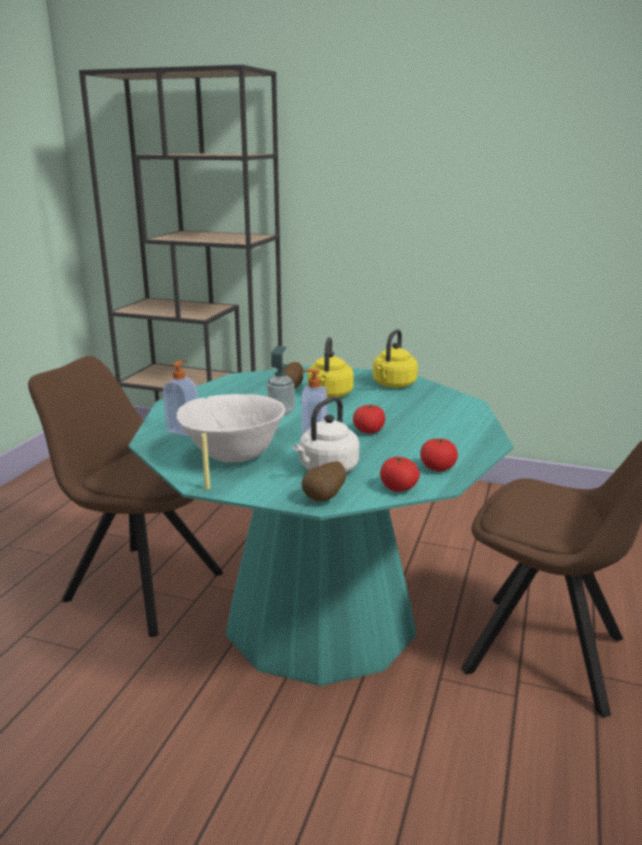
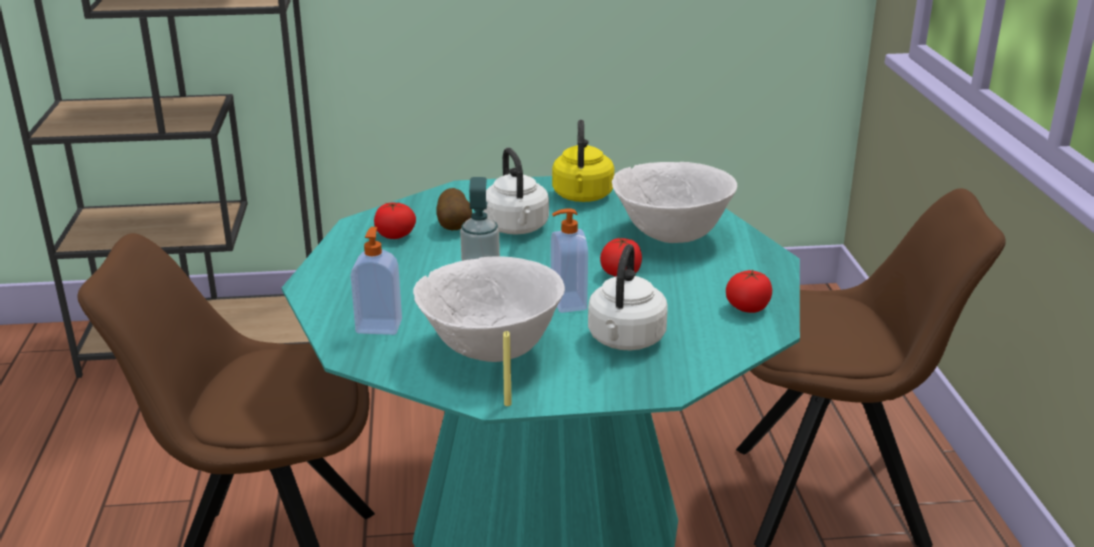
camera: 25 degrees left, 5 degrees up
(325, 498) = (663, 381): potato -> none
(329, 395) = (517, 228): yellow kettle -> white kettle
(398, 488) = (731, 346): tomato -> tomato (395, 235)
(429, 416) = (671, 236): none -> white bowl

